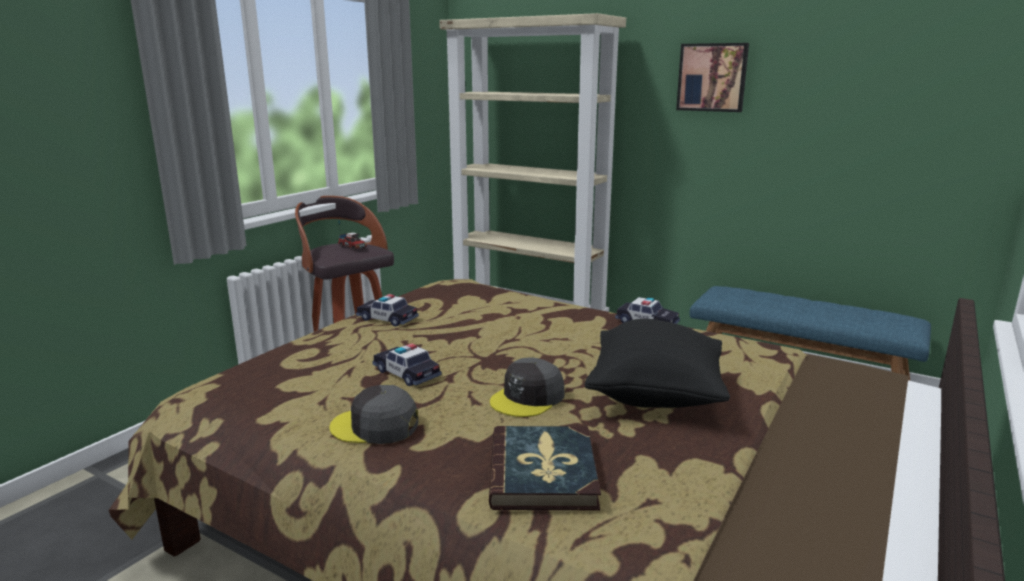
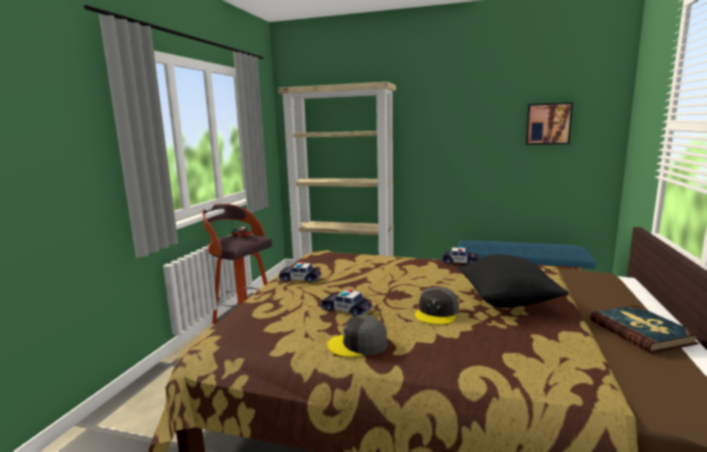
camera: 15 degrees left, 5 degrees down
(543, 472) = (489, 353): book -> book (641, 332)
(712, 77) = (450, 118): picture -> picture (548, 124)

